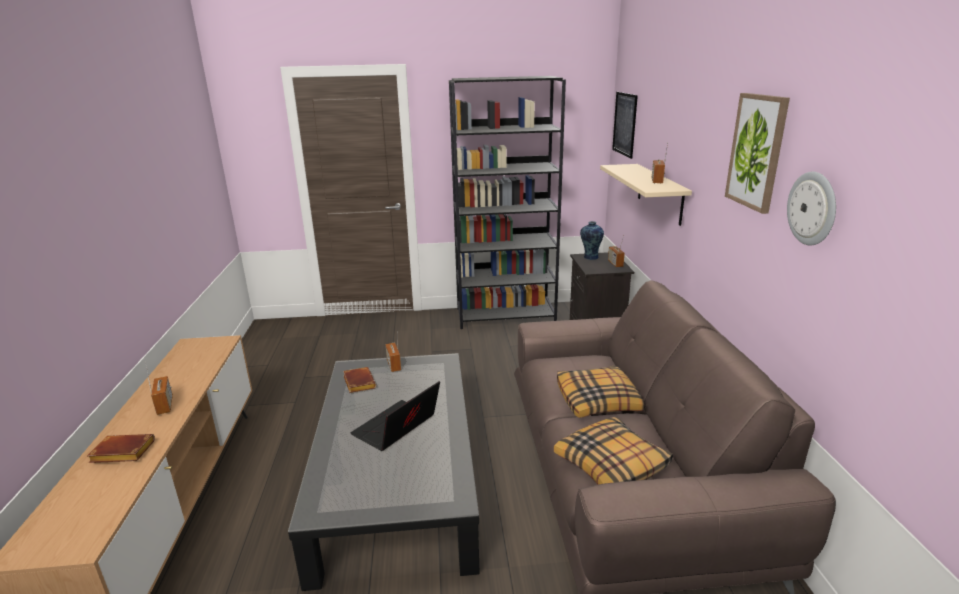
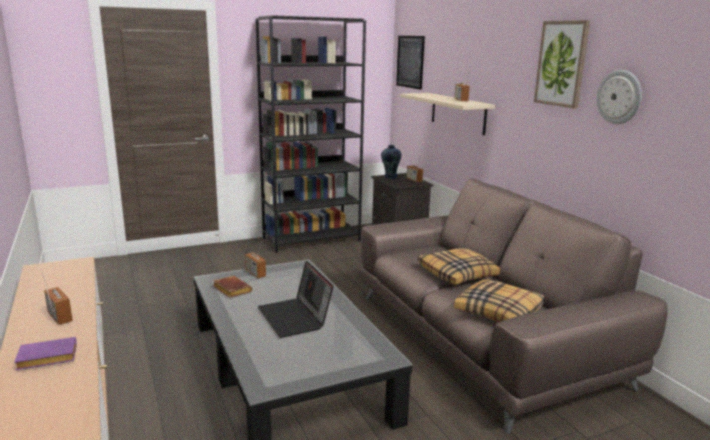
camera: 20 degrees left, 5 degrees down
(121, 453) = (45, 359): brown book -> purple book
(396, 429) = (295, 318): laptop -> laptop turned 45 degrees counterclockwise

